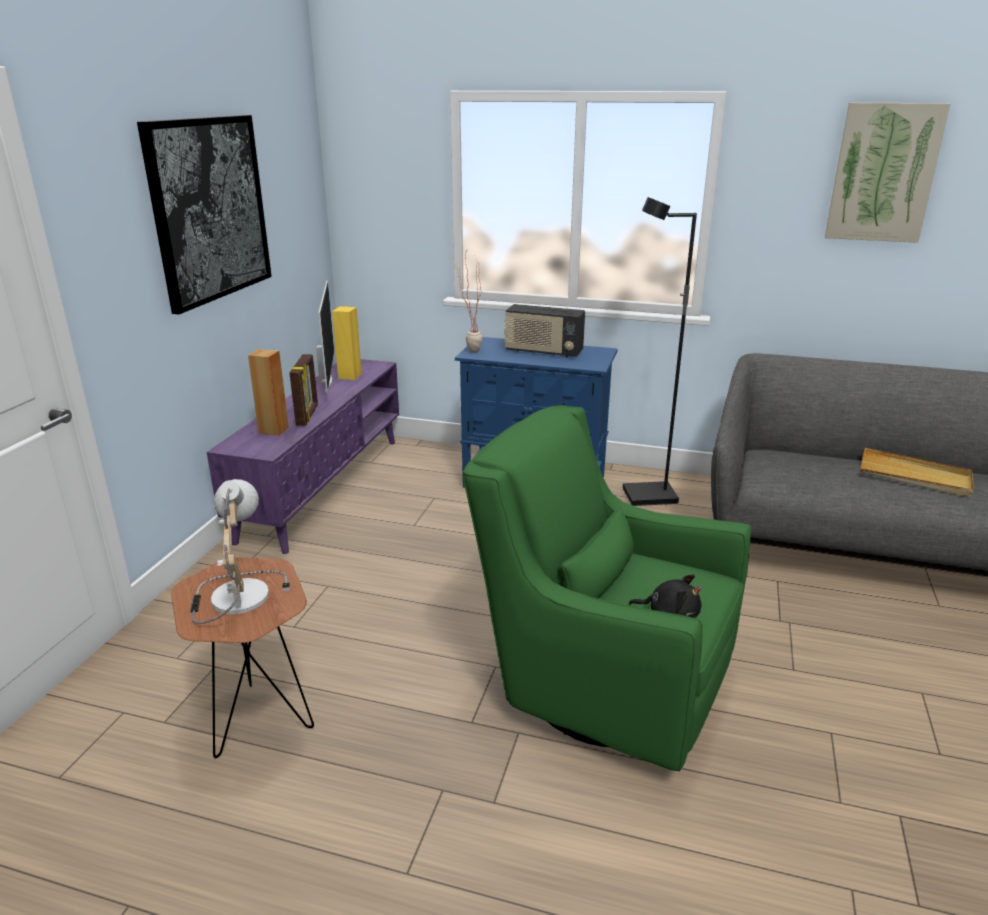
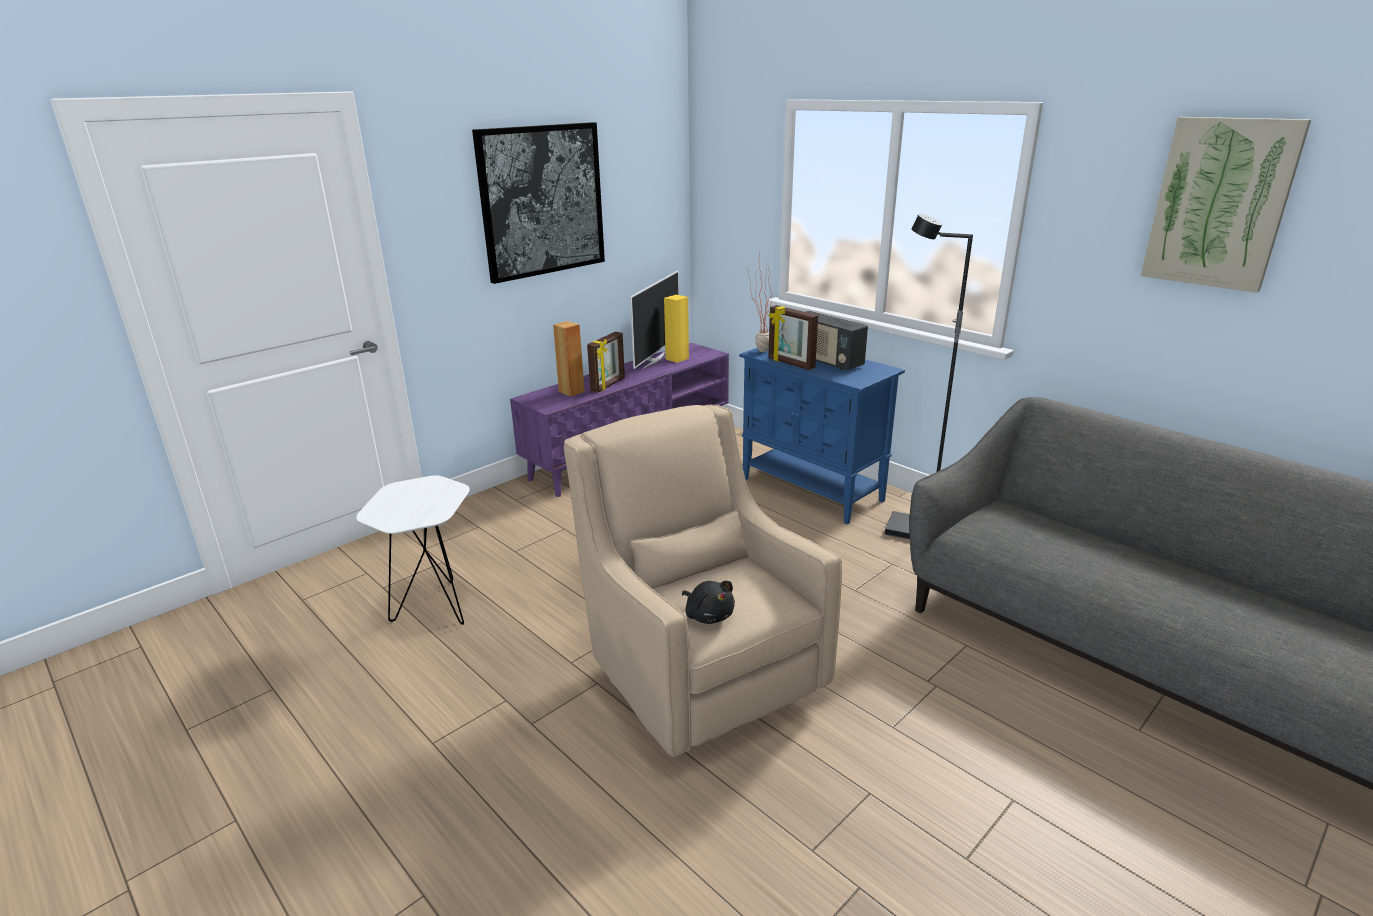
camera: 30 degrees right, 0 degrees up
(234, 595) = (412, 501): table lamp -> none
(260, 724) = (434, 610): brown side table -> white side table
(515, 359) = (790, 363): none -> picture frame
(600, 684) = (697, 672): green armchair -> beige armchair
(914, 476) = (1157, 572): beige tray -> none

